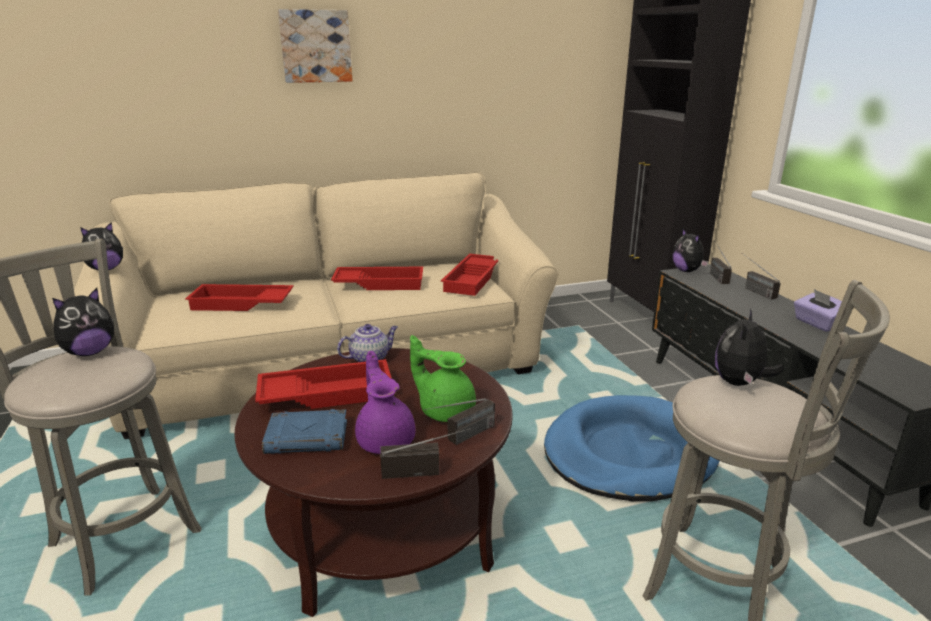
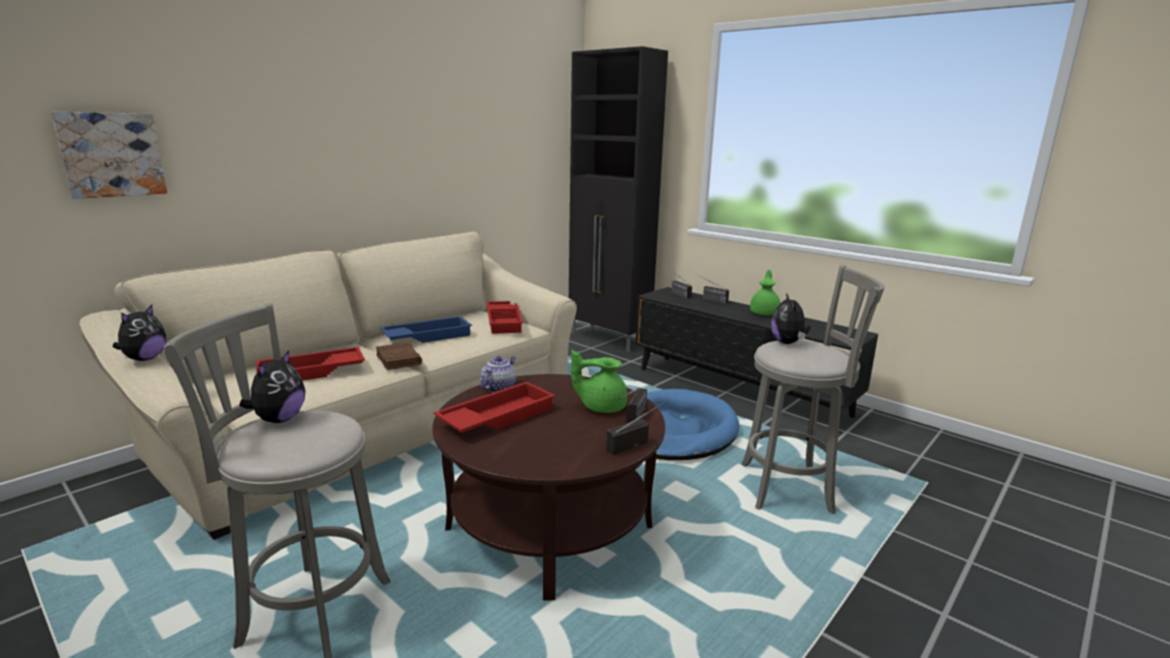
camera: 30 degrees left, 5 degrees down
(308, 437) = (523, 446): blue book -> none
(315, 46) = (320, 118): picture -> picture (111, 154)
(326, 304) = (398, 359): none -> brown book
(380, 283) = (427, 336): red tray -> blue tray
(386, 439) = (583, 433): purple teapot -> none
(687, 271) = (656, 293): plush toy -> none
(817, 324) = (765, 313): purple tissue box -> green teapot

